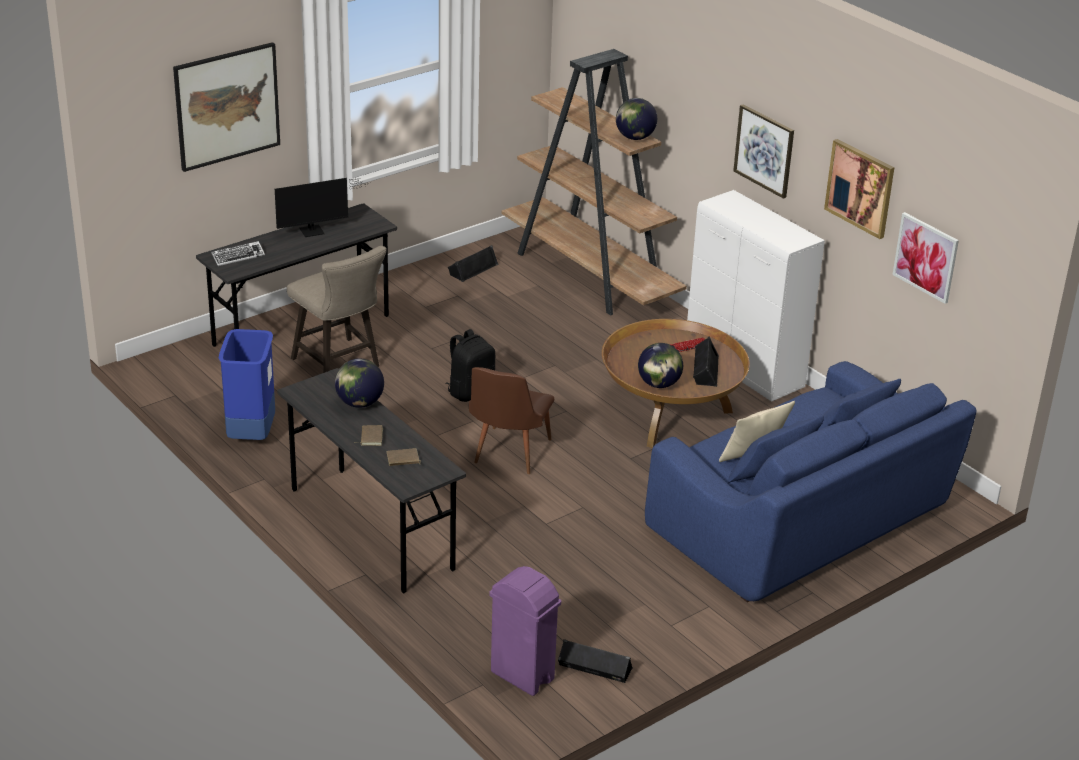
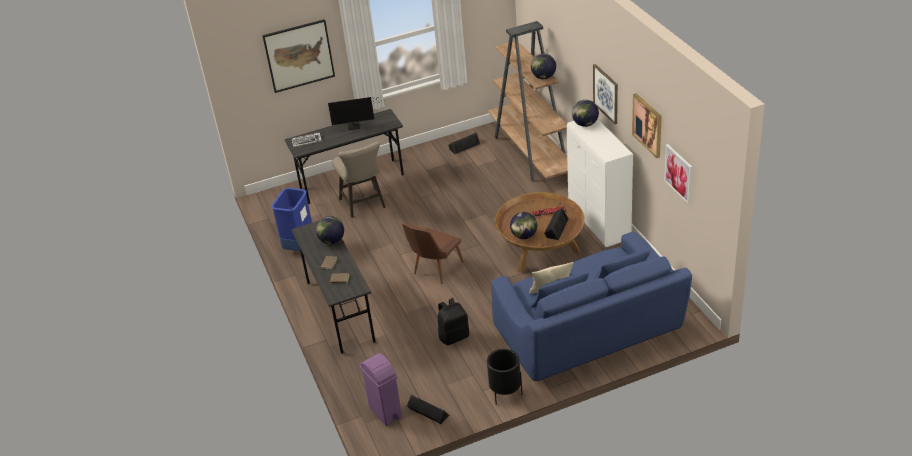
camera: 20 degrees right, 5 degrees up
(470, 391) = (430, 227): black backpack -> black backpack (454, 336)
(710, 627) = (505, 394): none -> black planter
(728, 203) = (585, 124): none -> globe

